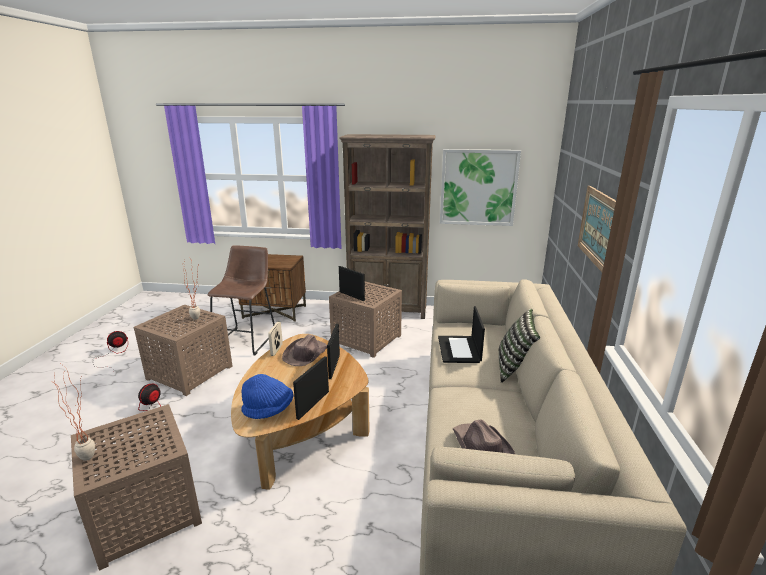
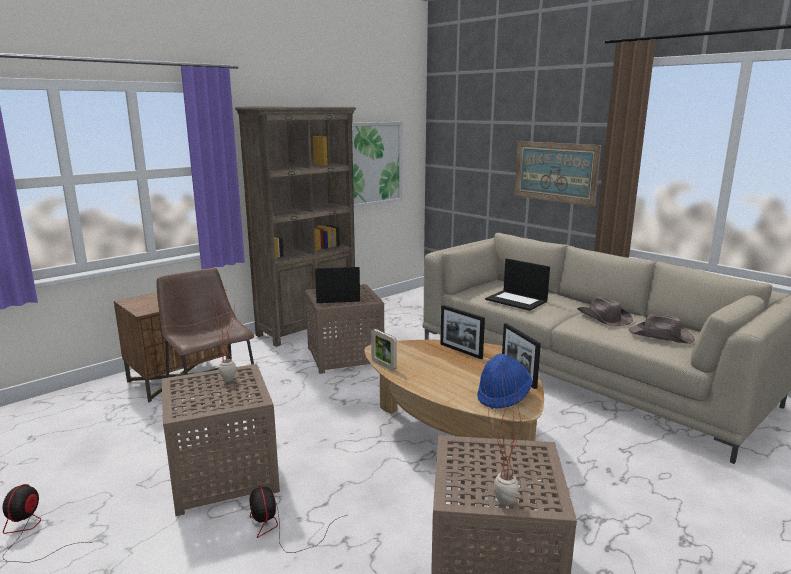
camera: 50 degrees left, 5 degrees down
(305, 354) = (416, 355): brown hat -> brown hat (603, 318)
(515, 367) = (565, 296): pillow -> none

